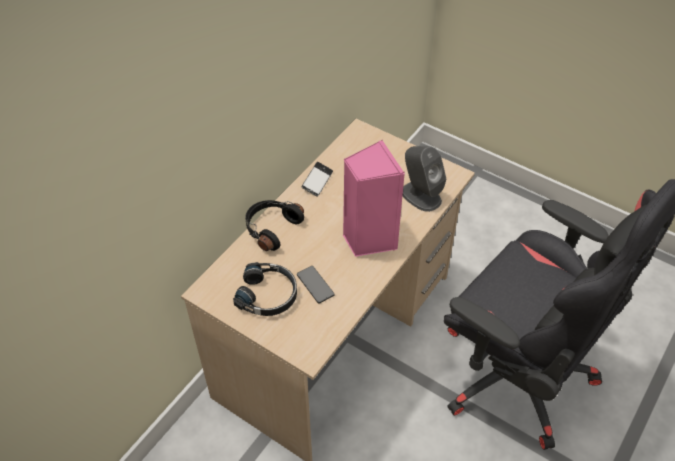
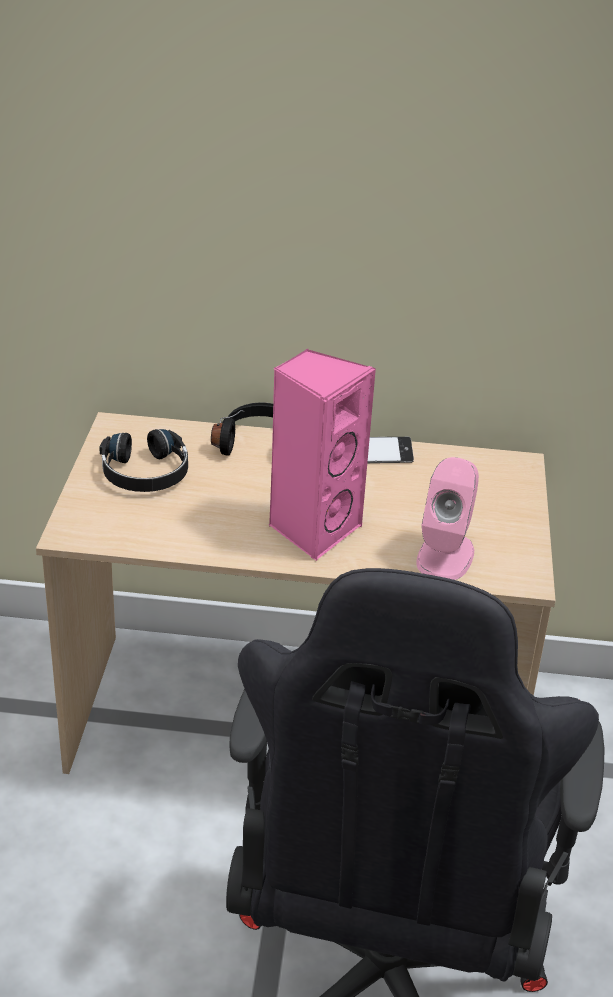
camera: 60 degrees right, 15 degrees down
(315, 285) = (191, 506): phone -> none
(420, 195) = (445, 555): grey speaker -> pink speaker

